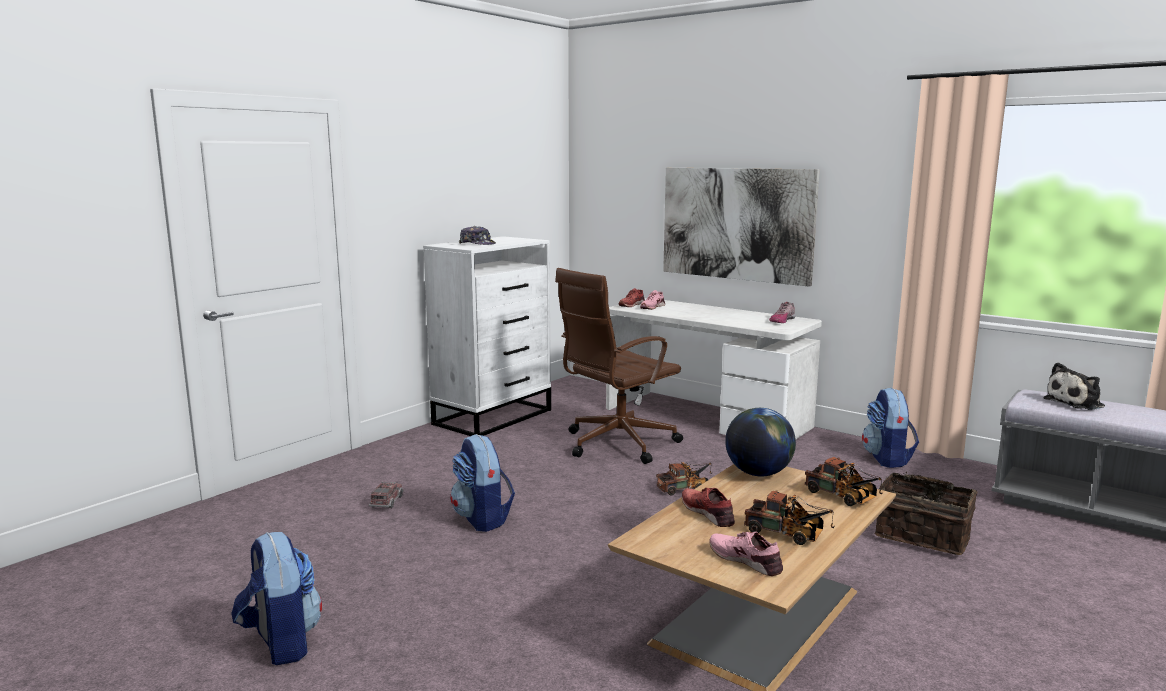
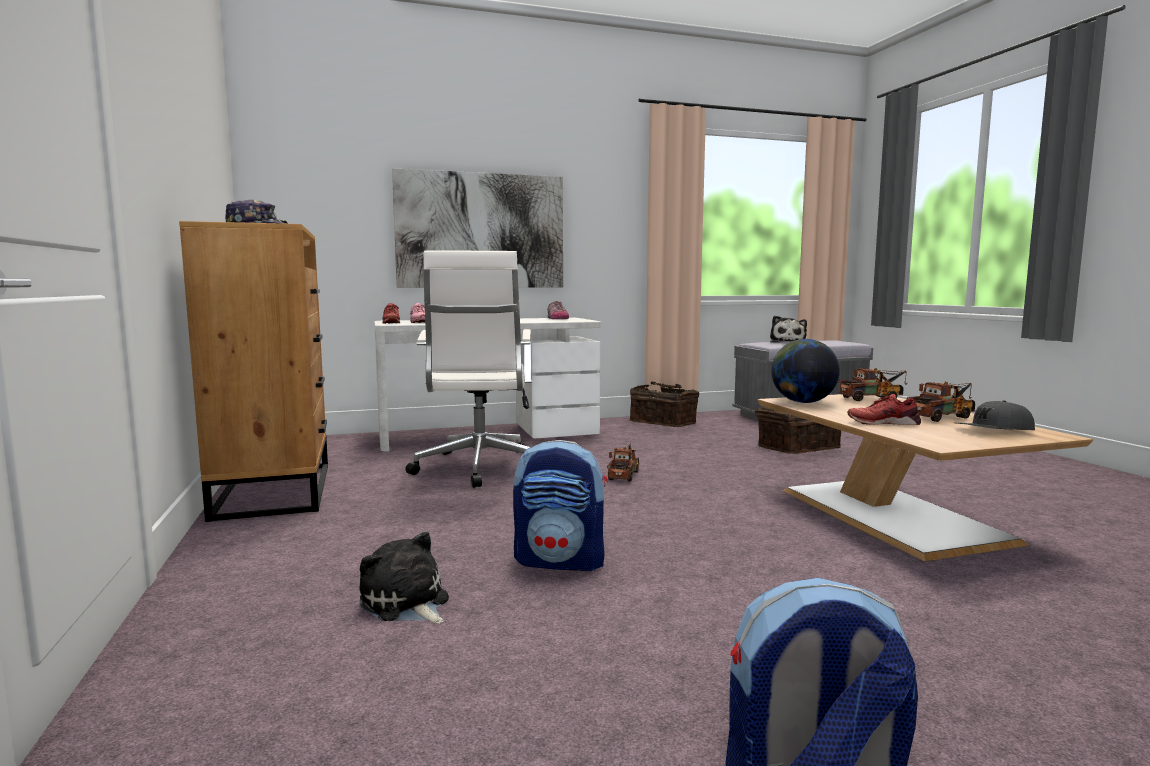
camera: 55 degrees left, 5 degrees down
(387, 502) = (406, 603): toy truck -> plush toy
(494, 417) = (275, 490): white dresser -> brown dresser
(617, 444) = (479, 468): brown office chair -> white office chair
(746, 560) = (994, 431): pink shoe -> grey cap
(887, 459) = (664, 423): backpack -> basket

